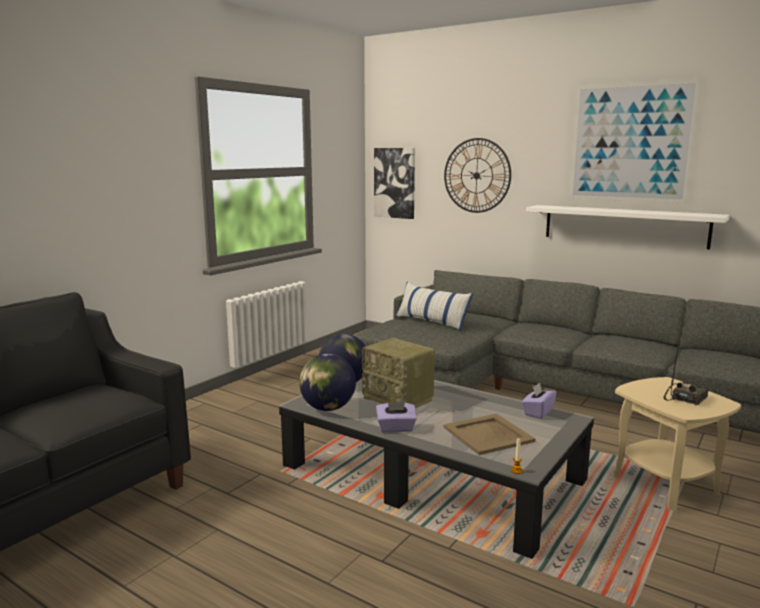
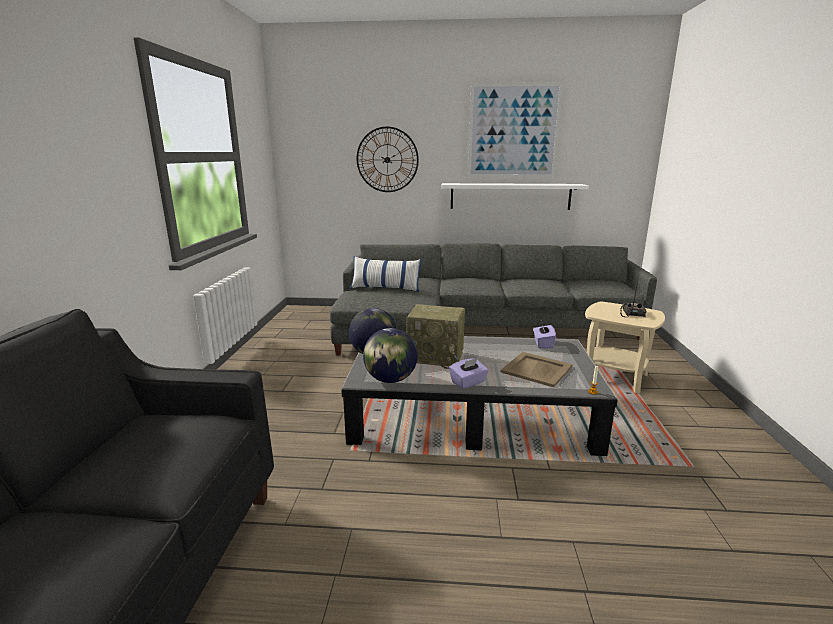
camera: 30 degrees left, 5 degrees up
(395, 183) = (306, 168): picture -> none

